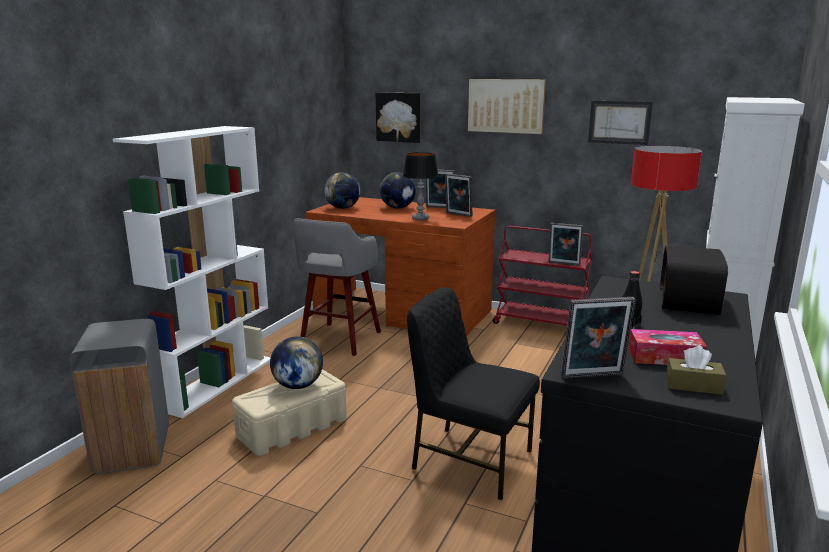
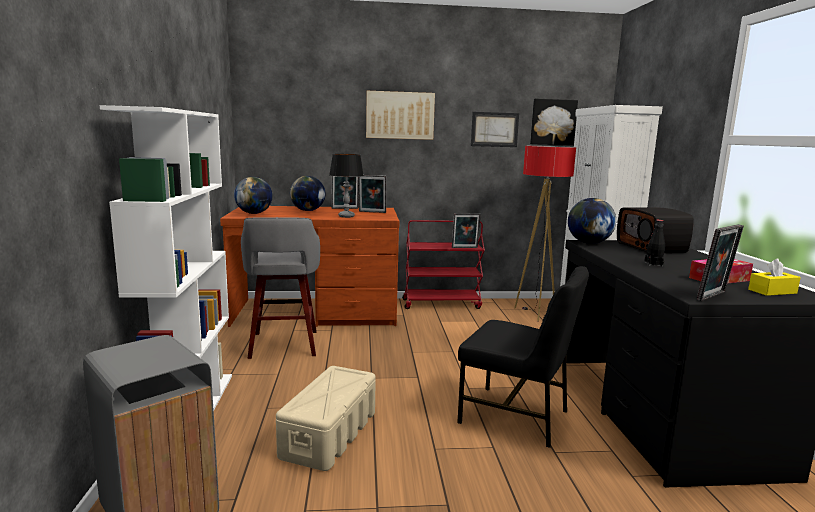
camera: 30 degrees left, 5 degrees down
(298, 385) = (333, 385): globe -> globe (589, 243)
(399, 117) = (293, 125): picture -> picture (553, 122)
(470, 459) = (516, 416): black chair -> black chair turned 150 degrees counterclockwise
(693, 385) = (772, 291): brown tissue box -> yellow tissue box

